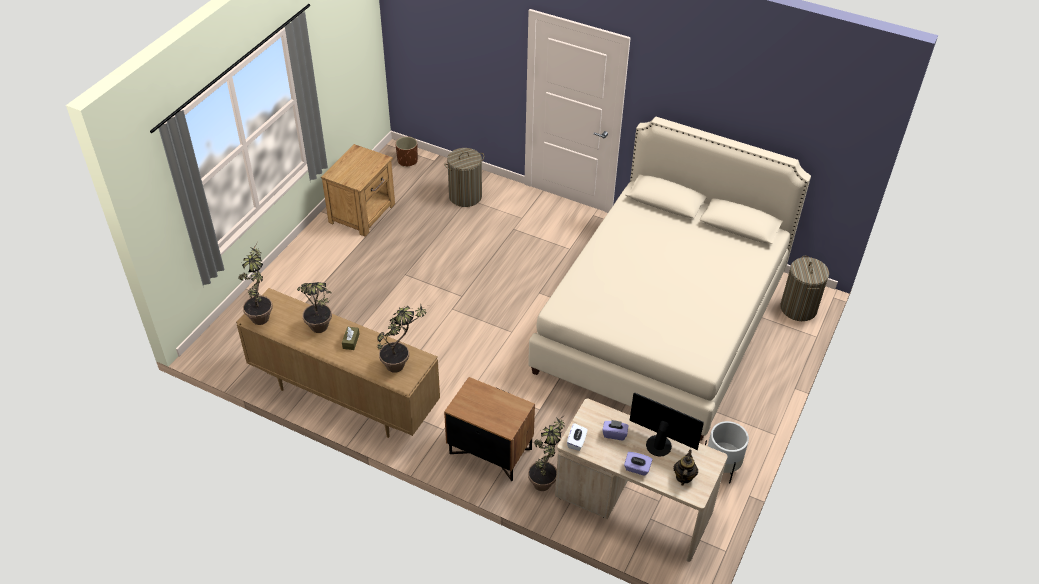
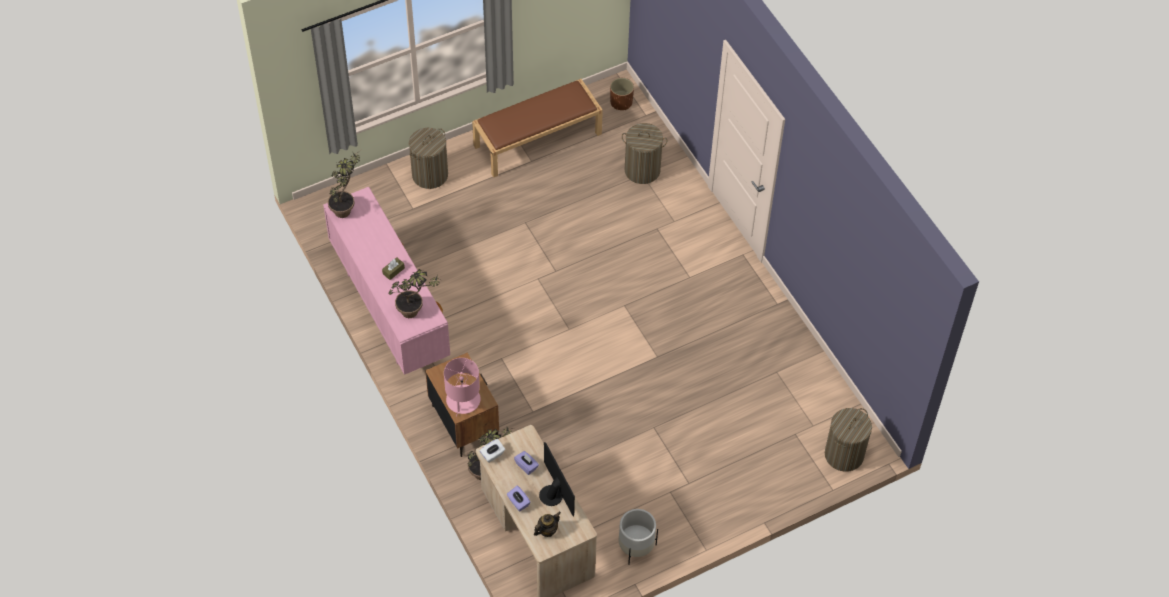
camera: 35 degrees right, 10 degrees up
(292, 279) = (430, 175): none -> laundry basket
(321, 331) = (378, 249): potted plant -> none
(345, 398) = (390, 311): brown dresser -> pink dresser
(363, 213) = (538, 139): brown nightstand -> brown bench
(500, 417) = (463, 400): none -> pink table lamp
(662, 322) = (706, 395): beige bed -> none

